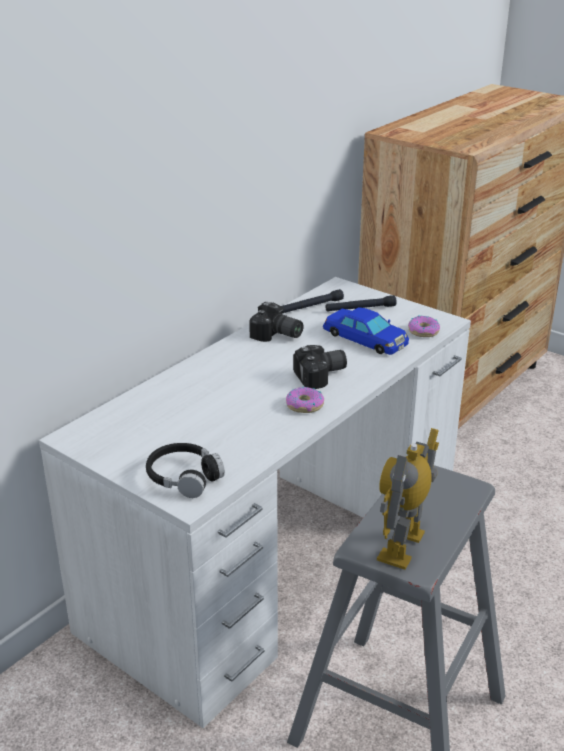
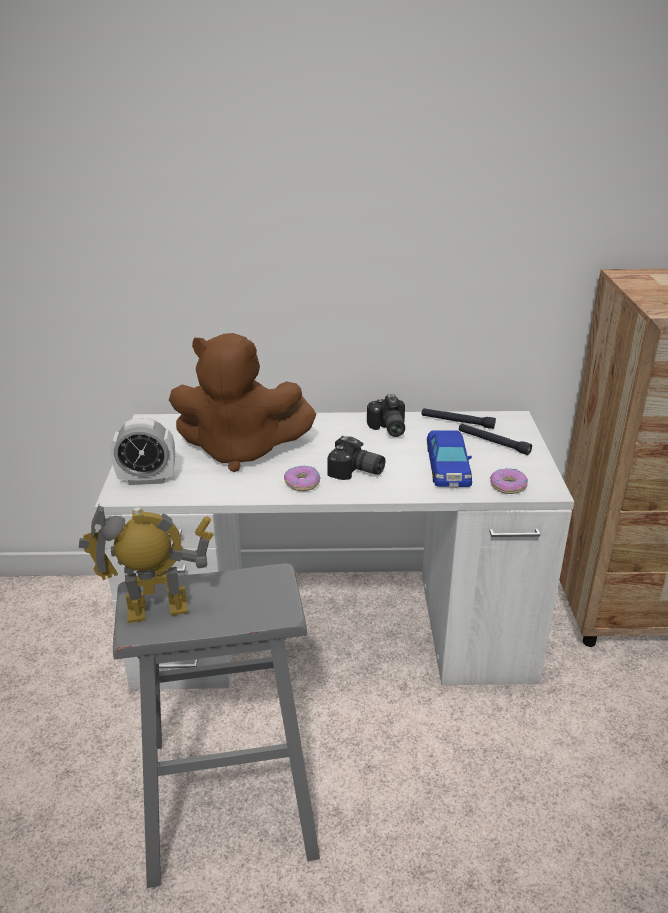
camera: 50 degrees right, 0 degrees up
(184, 477) = (147, 479): black headphones -> alarm clock
(208, 411) = (240, 451): none -> brown plush toy

